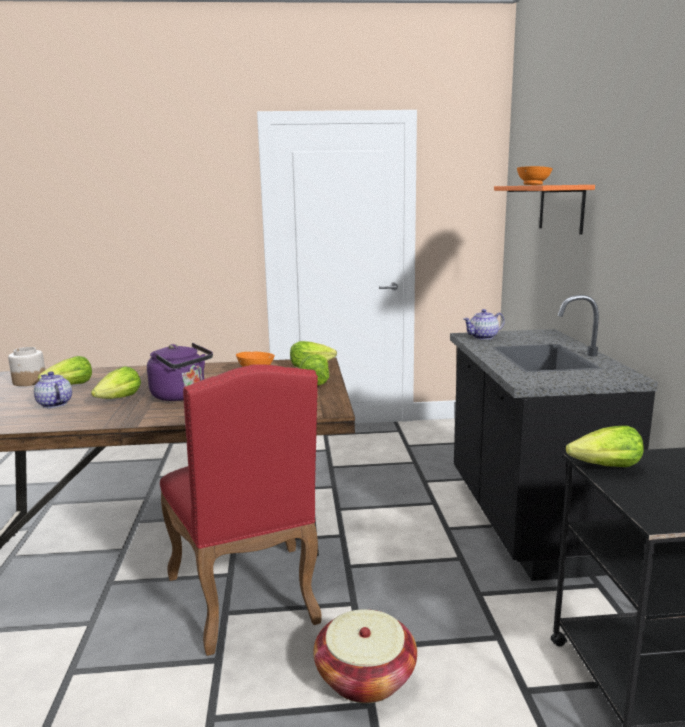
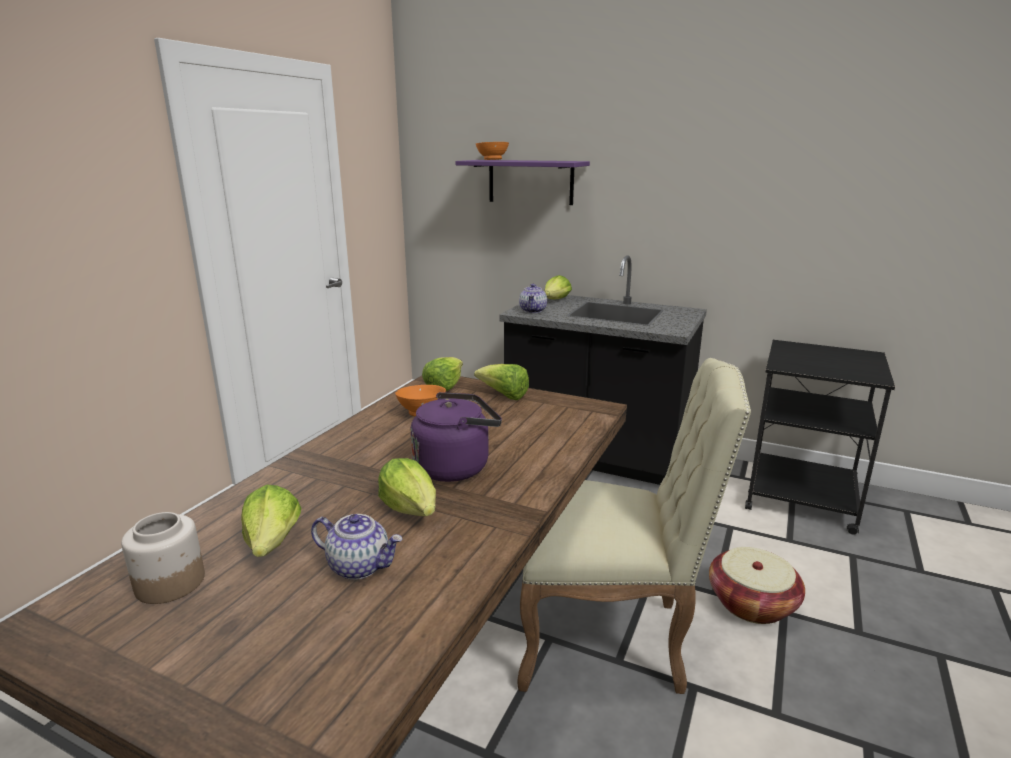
camera: 60 degrees left, 5 degrees up
(54, 404) = (360, 566): teapot -> teapot turned 150 degrees counterclockwise
(249, 600) = (606, 637): red chair -> beige chair
(561, 208) = (530, 182): orange shelf -> purple shelf
(606, 467) = (794, 366): lettuce -> lettuce (556, 300)

